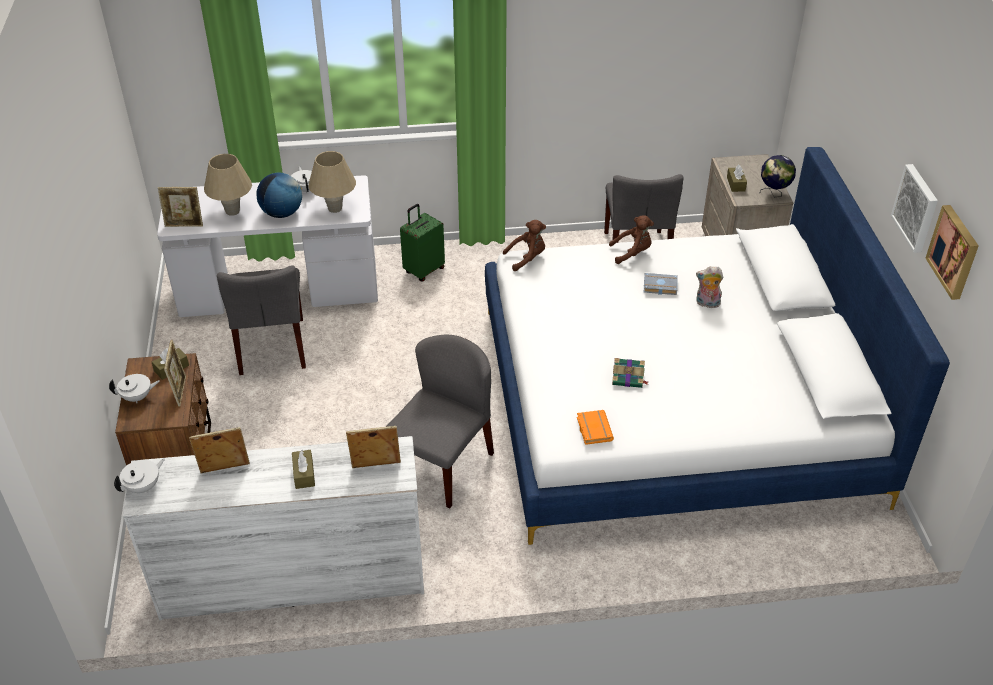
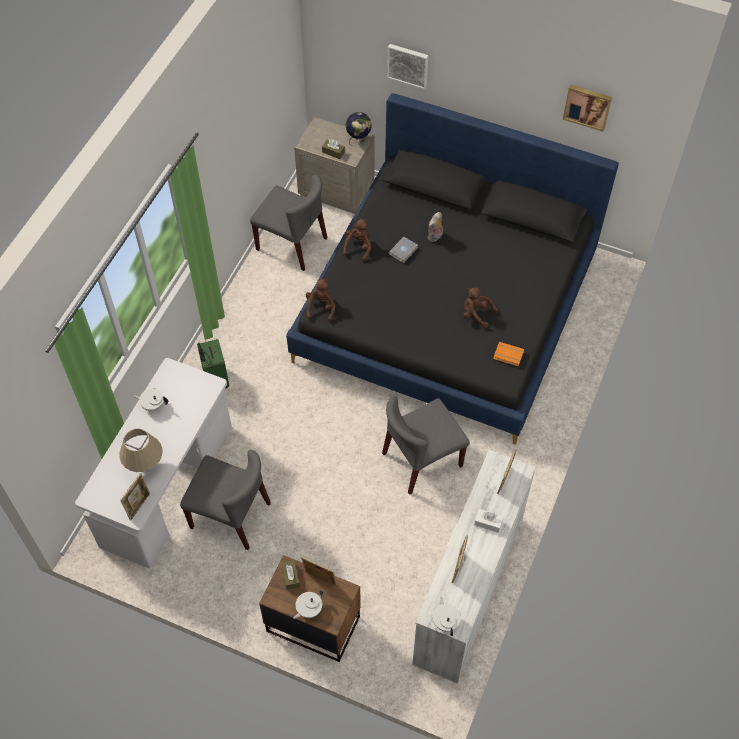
camera: 60 degrees left, 15 degrees up
(137, 397) = (308, 609): white teapot -> white teapot turned 150 degrees counterclockwise
(282, 213) = (174, 433): globe -> none
(304, 474) = (488, 523): brown tissue box -> white tissue box
(335, 208) = (194, 395): beige table lamp -> none
(442, 465) = (421, 460): grey chair -> grey chair turned 90 degrees counterclockwise
(628, 378) = (476, 314): book -> brown plush toy
(673, 402) = (448, 305): white bed -> black bed
(917, 208) = (531, 95): picture -> picture (408, 65)

